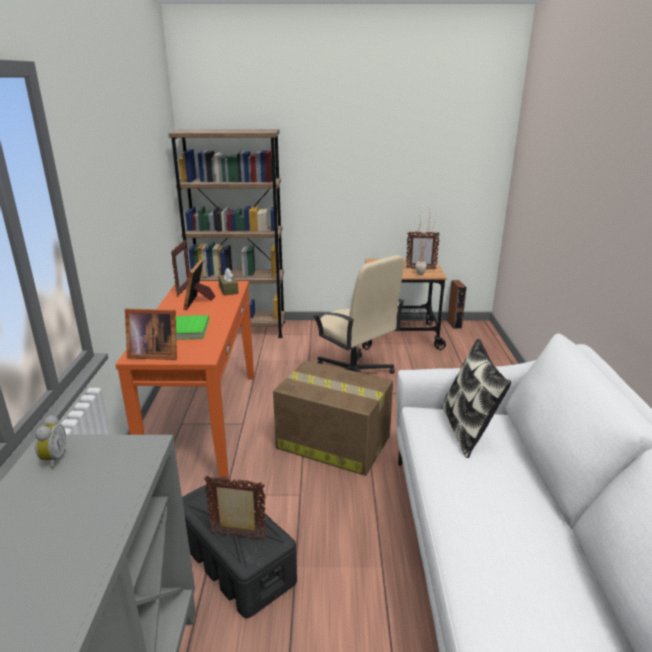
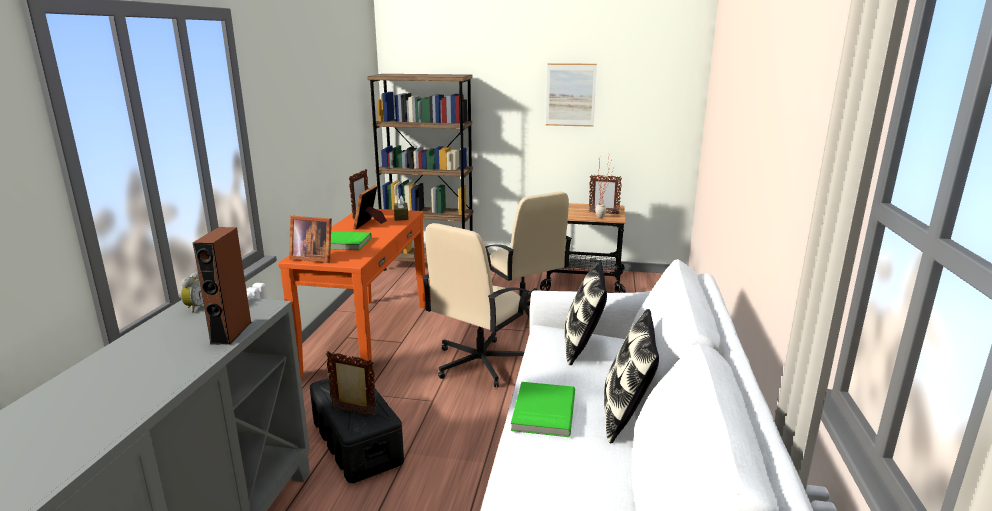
camera: 10 degrees right, 5 degrees down
(332, 442) = (478, 363): cardboard box -> beige office chair
(381, 149) = (570, 95): none -> picture
(454, 324) = (645, 275): brown speaker -> brown speaker (231, 332)
(469, 526) = (542, 411): none -> green book
(554, 517) = (626, 414): none -> pillow

